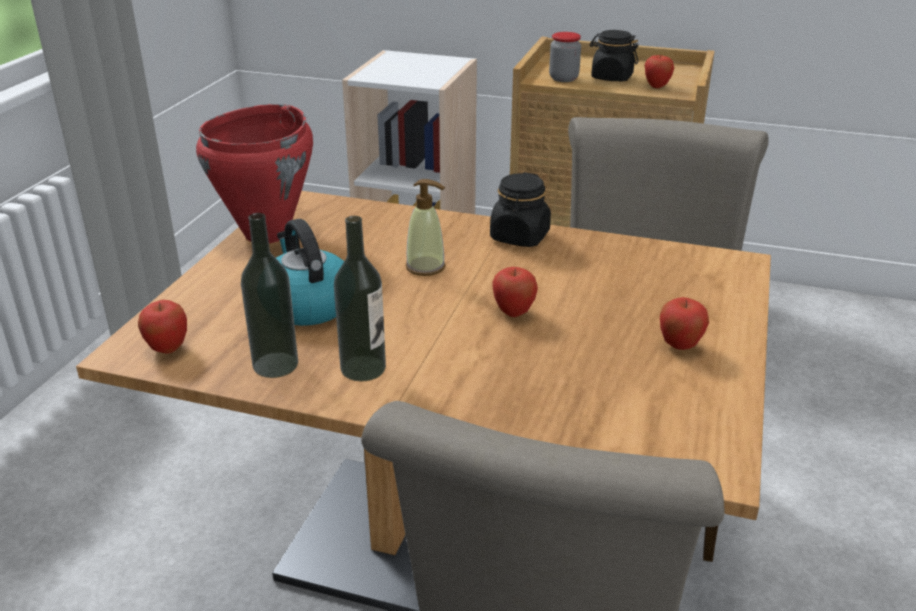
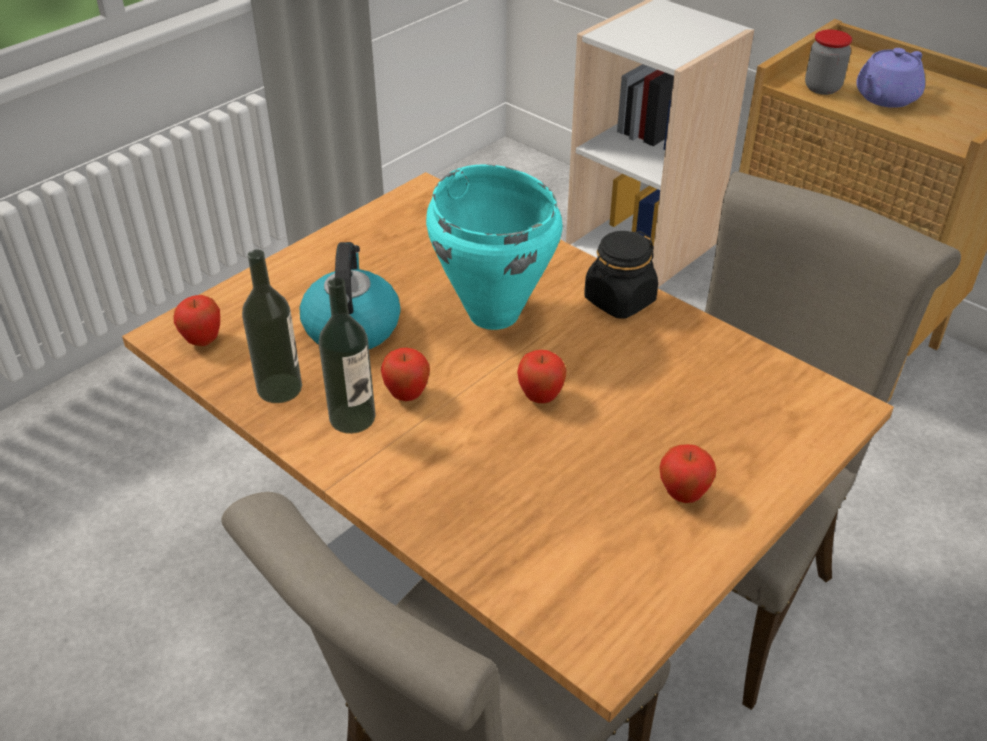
camera: 25 degrees right, 10 degrees up
(268, 234) = (372, 228): red cooking pot -> none
(426, 267) = (494, 313): soap dispenser -> turquoise cooking pot
(611, 77) = (885, 98): black jar -> purple teapot
(656, 86) = (932, 125): apple -> apple (407, 395)

